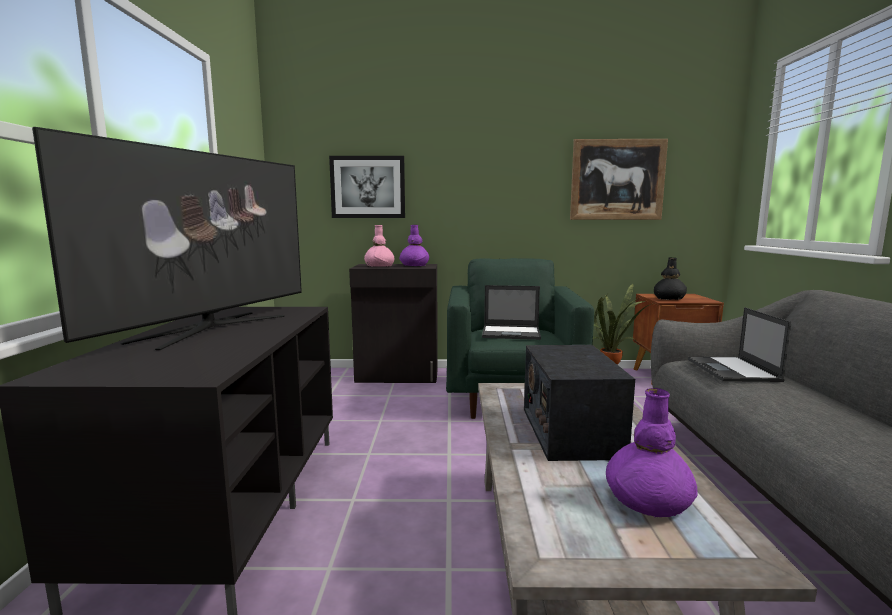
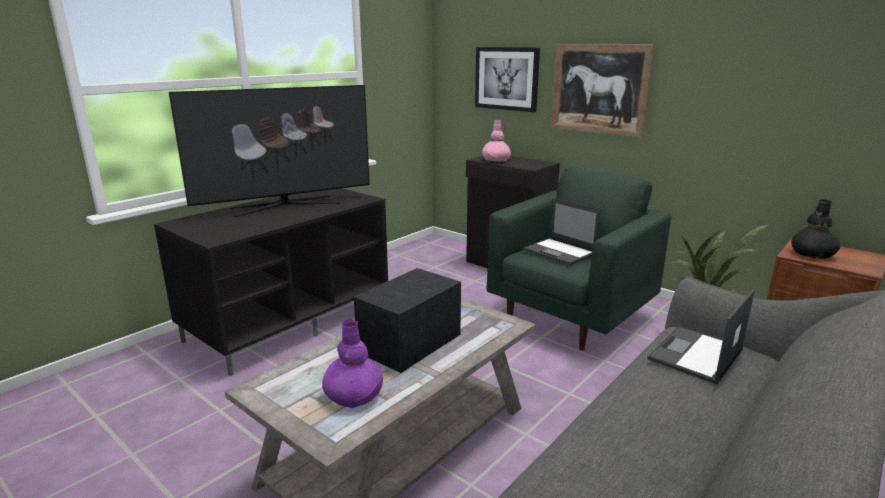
camera: 40 degrees right, 10 degrees up
(414, 265) = (530, 163): purple vase -> none
(617, 180) = (787, 83): picture -> picture (599, 89)

